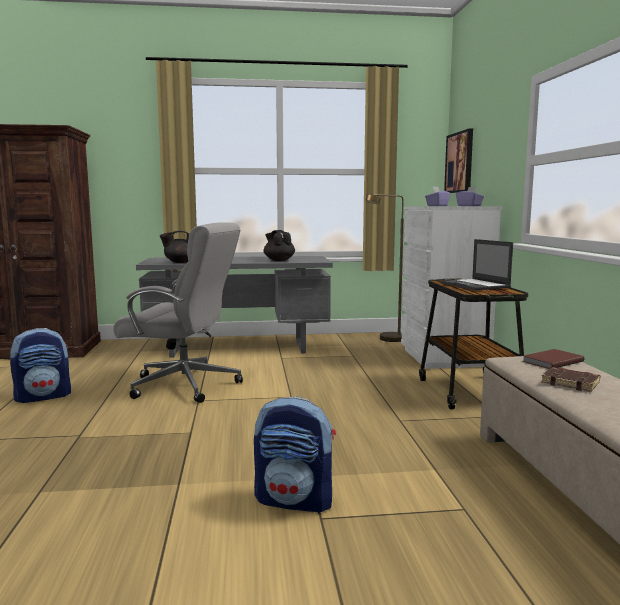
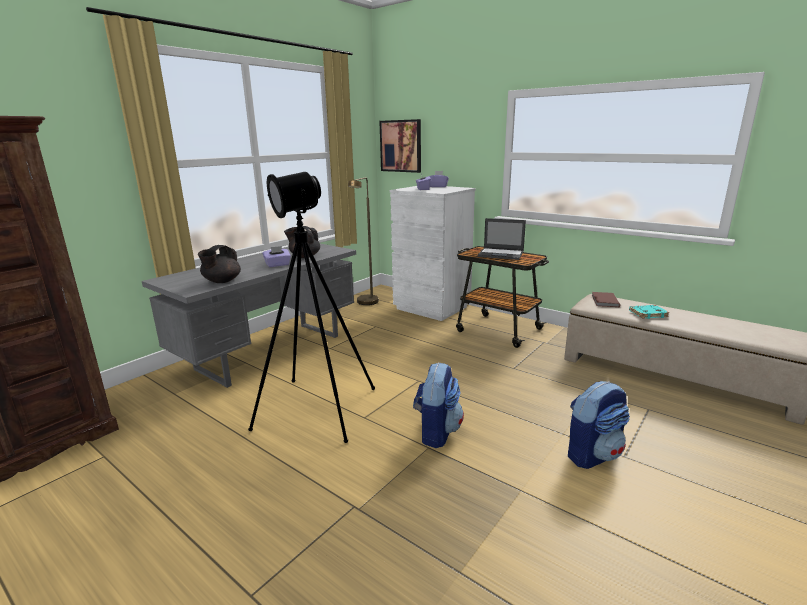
camera: 45 degrees left, 10 degrees up
(43, 396) = (204, 495): backpack -> backpack (436, 432)
(184, 385) = (316, 409): grey office chair -> black floor lamp
(243, 261) = (278, 265): none -> purple tissue box
(571, 383) = (648, 314): brown book -> turquoise book

